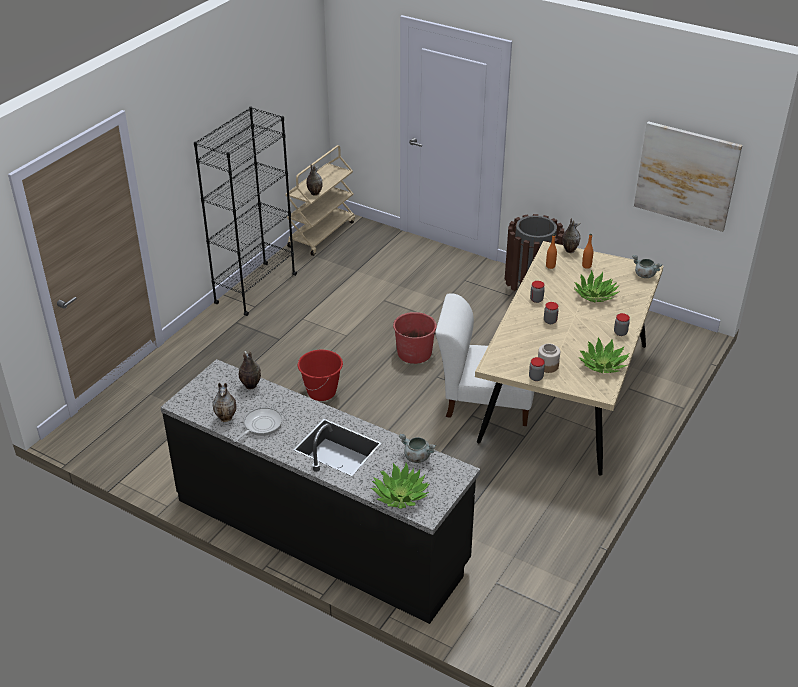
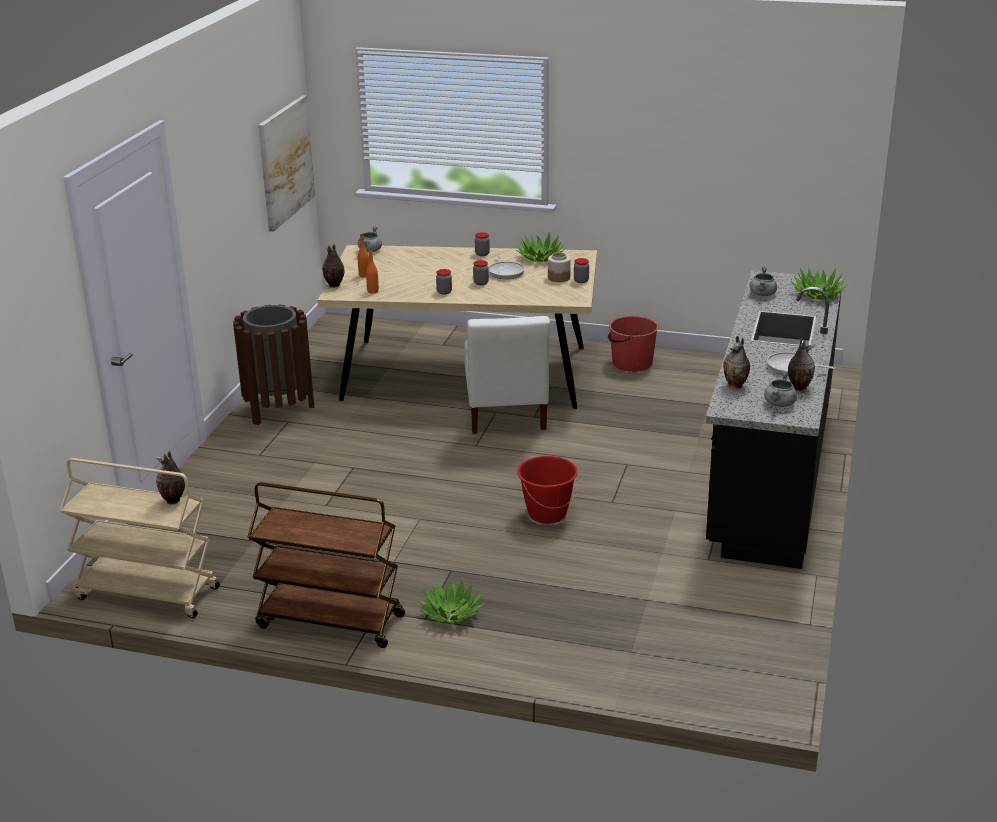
camera: 105 degrees left, 10 degrees down
(208, 399) = (780, 404): none -> grey cooking pot
(255, 289) = (329, 622): black bookcase -> brown cart
(414, 353) = (436, 465): red bucket -> red bucket (631, 363)
(571, 338) = (506, 272): none -> frying pan
(595, 295) = (421, 268): potted plant -> potted plant (451, 613)

